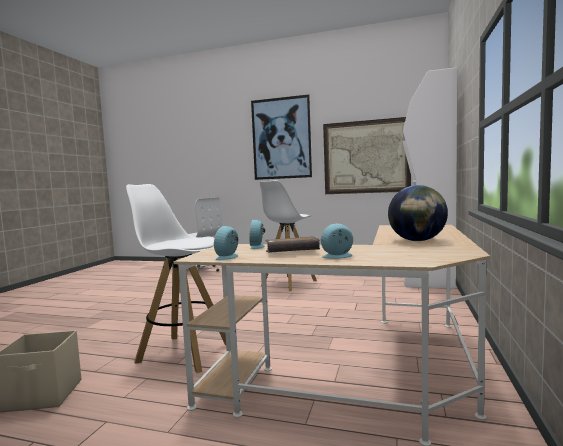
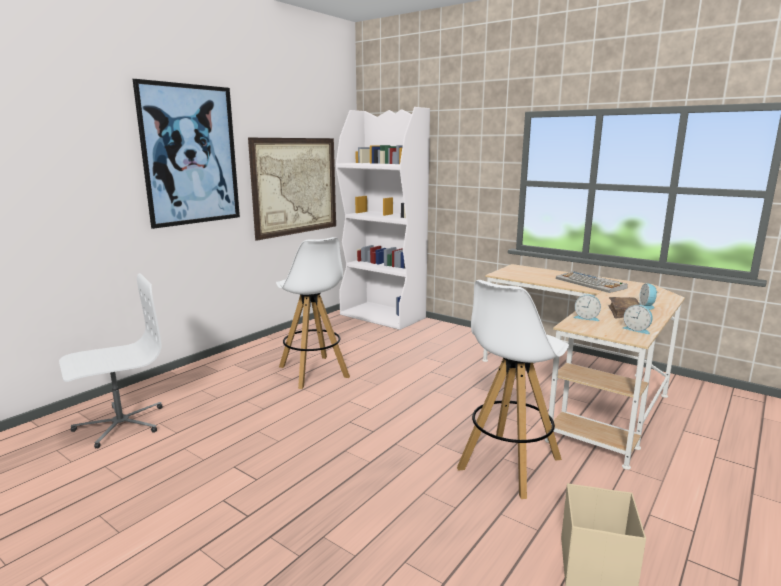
camera: 70 degrees left, 10 degrees up
(417, 241) = (591, 283): globe -> keyboard

